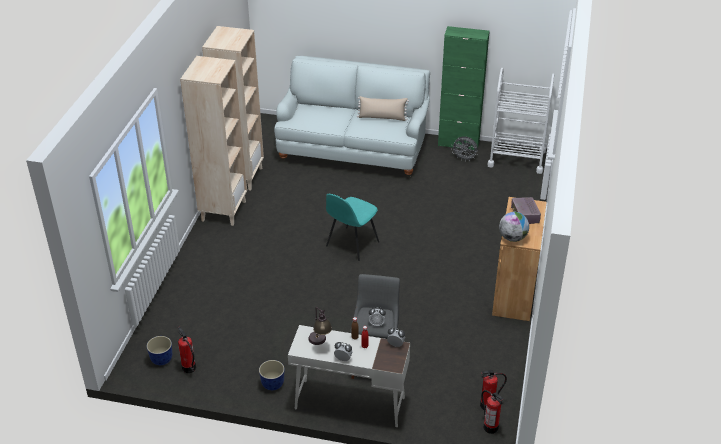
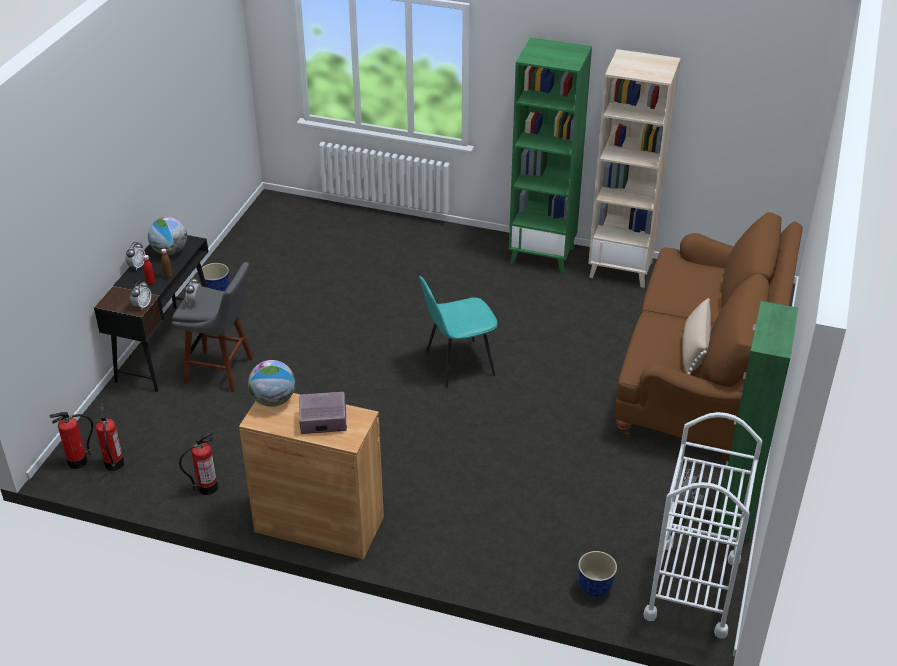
camera: 95 degrees right, 0 degrees up
(161, 360) = (280, 219): planter -> planter (595, 587)
(189, 368) = (262, 236): fire extinguisher -> fire extinguisher (207, 487)
(223, 210) = (543, 255): beige bookcase -> green bookcase
(320, 343) = (170, 251): table lamp -> globe
(349, 403) = (166, 347): white desk -> black desk
(351, 244) = (458, 364): turquoise chair -> turquoise chair turned 60 degrees counterclockwise
(353, 150) = (701, 378): white sofa -> brown sofa

